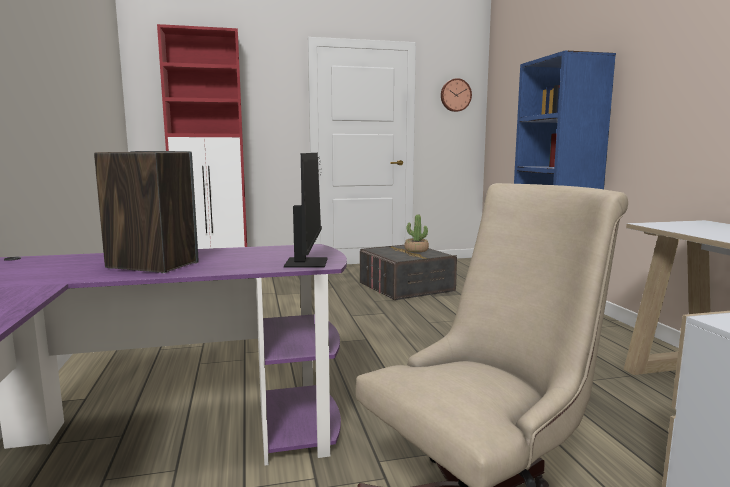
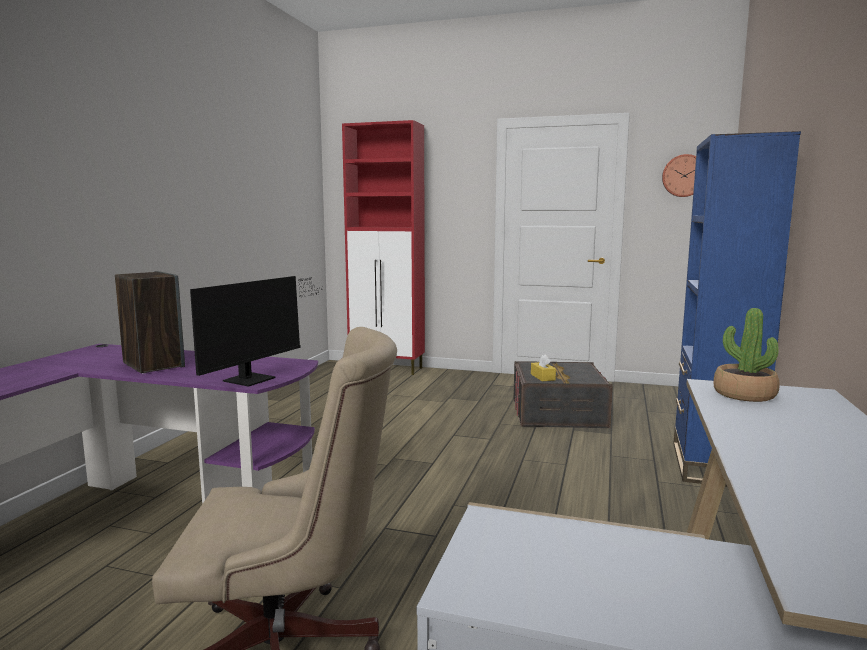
camera: 30 degrees right, 0 degrees up
(402, 256) = (542, 377): none -> yellow tissue box
(416, 250) = (574, 371): potted plant -> potted plant (744, 394)

